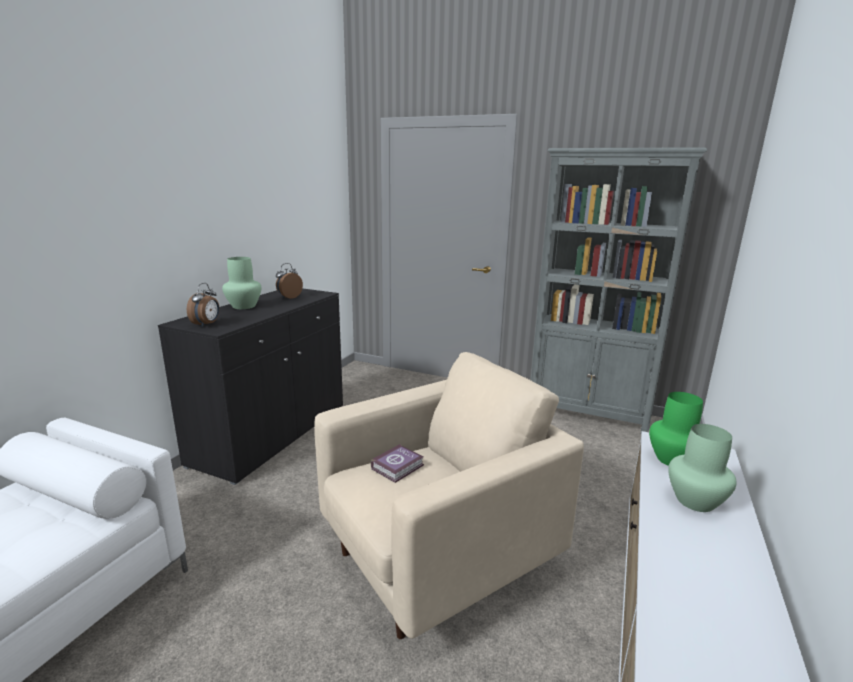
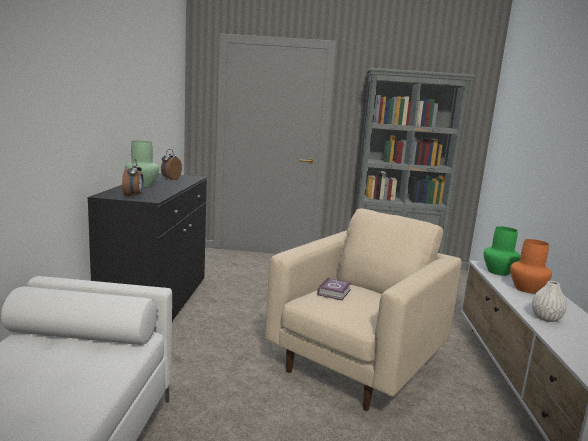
camera: 20 degrees left, 5 degrees down
(680, 571) = (546, 318): none -> white vase
(694, 501) = (526, 289): green vase -> orange vase

